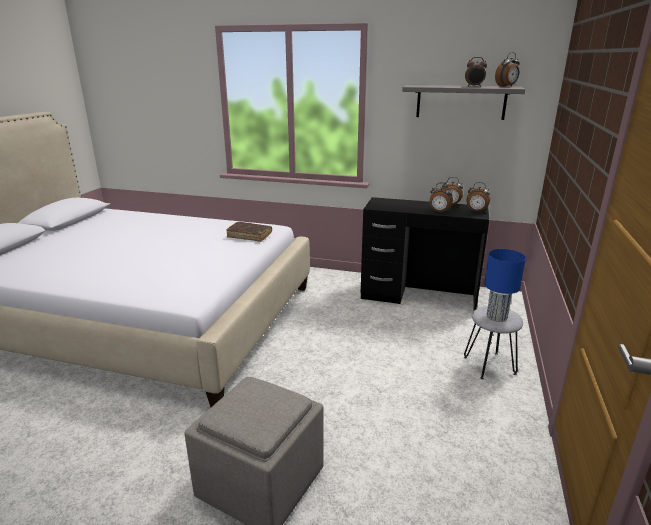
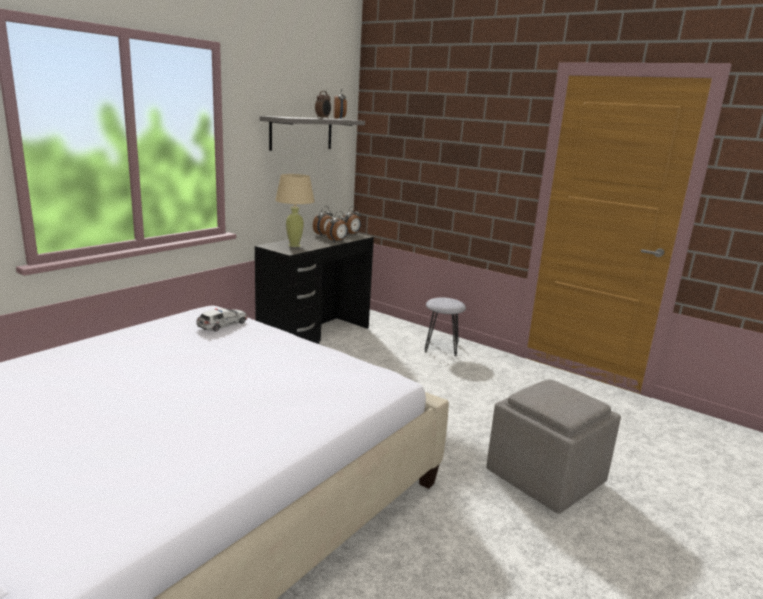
camera: 70 degrees left, 5 degrees down
(249, 235) = (223, 324): brown book -> toy car
(394, 204) = (294, 245): none -> beige table lamp
(496, 317) = (450, 303): blue table lamp -> none

